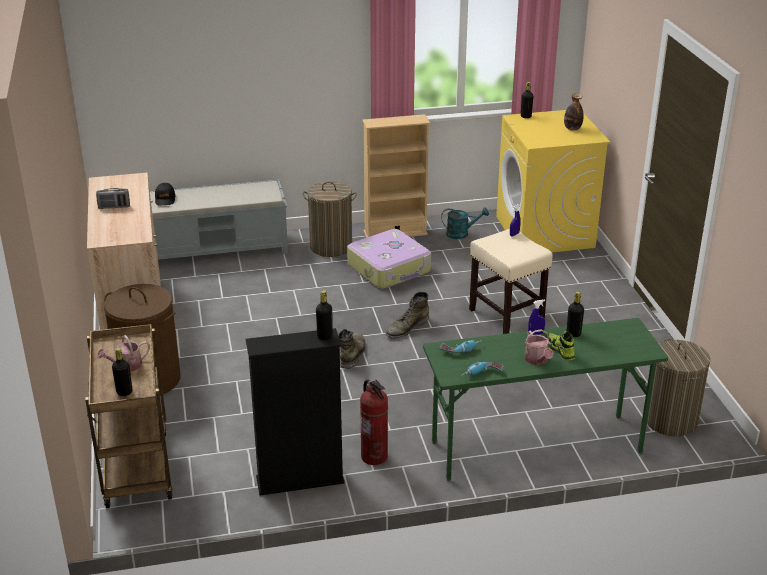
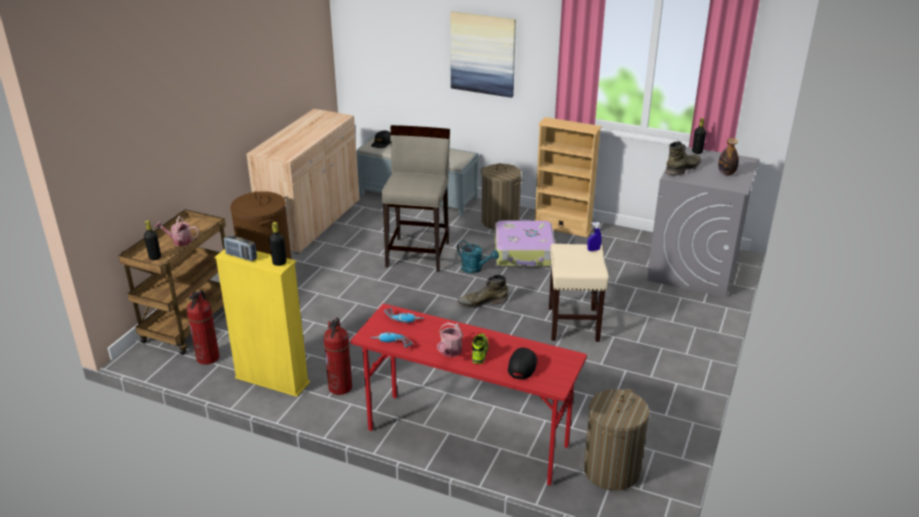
camera: 35 degrees right, 0 degrees up
(114, 207) = (300, 132): radio -> radio (241, 256)
(203, 490) = (208, 358): none -> fire extinguisher
(276, 66) = (483, 54): none -> picture
(290, 305) = (418, 254): none -> beige stool
(300, 480) = (272, 380): black bookcase -> yellow bookcase
(353, 354) = (418, 306): green boot -> green boot (683, 168)
(461, 234) = (616, 246): turquoise watering can -> turquoise watering can (475, 269)
(535, 334) = (478, 331): blue spray bottle -> none
(535, 448) = (466, 438): green desk -> red desk
(545, 232) = (693, 269): yellow washing machine -> grey washing machine
(573, 333) = (510, 344): black bottle -> none
(606, 347) = (522, 366): none -> black cap

